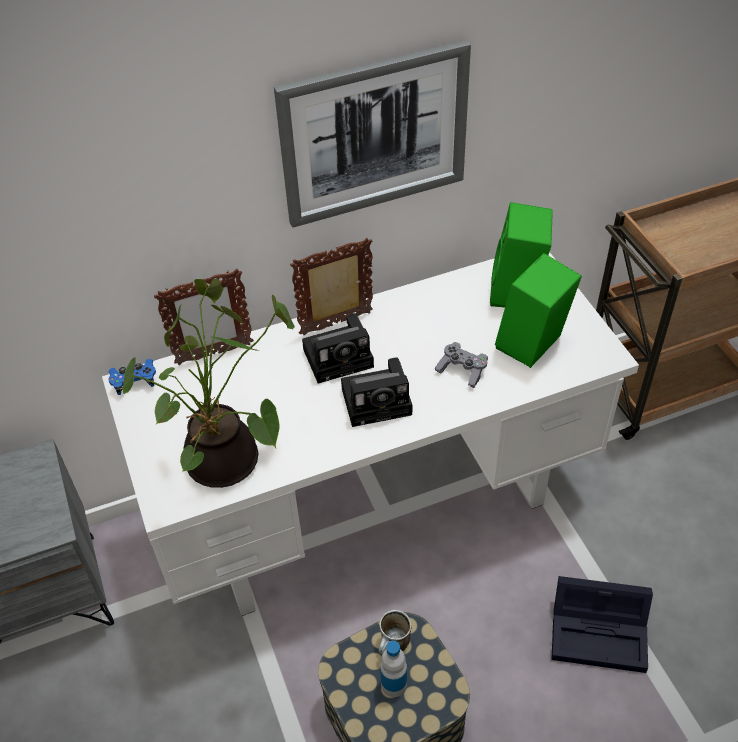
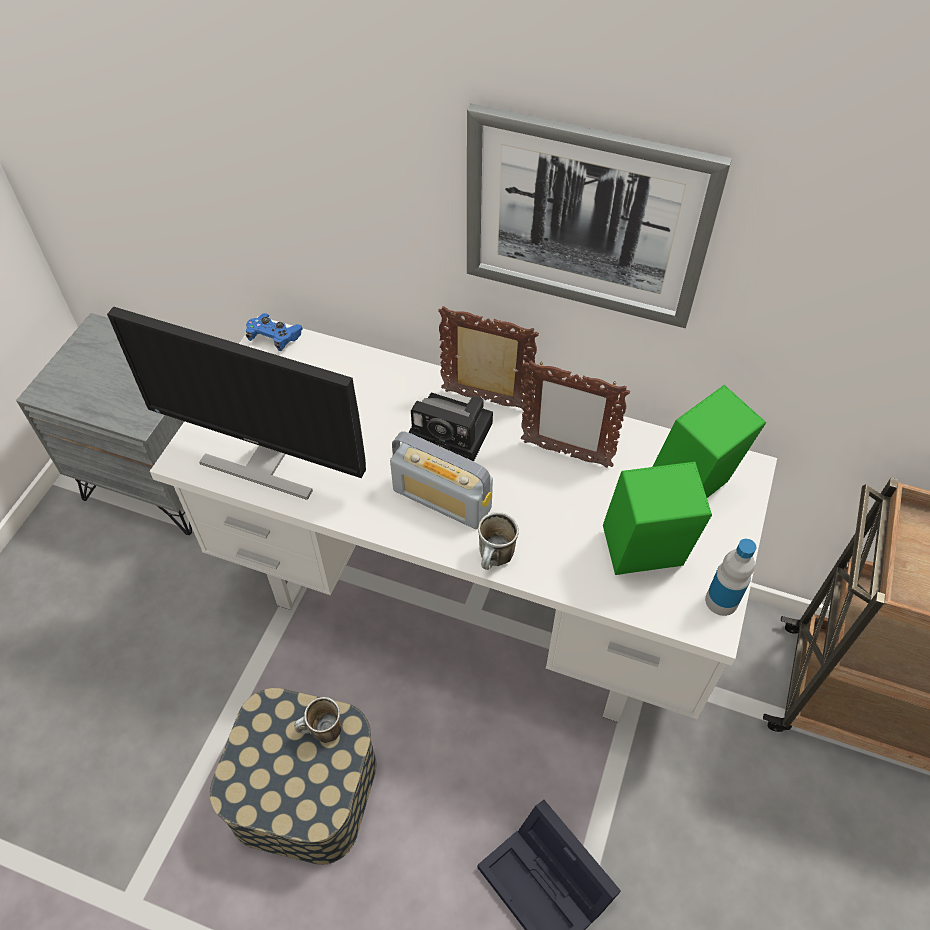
camera: 40 degrees right, 5 degrees up
(213, 354) = (357, 356): picture frame -> picture frame (565, 453)
(228, 464) = (264, 461): potted plant -> monitor
(379, 400) = (442, 499): camera -> radio
(394, 684) = (289, 764): bottle -> bottle (721, 601)
(453, 410) = (495, 560): none -> mug
(462, 370) = (547, 527): grey game controller -> none

